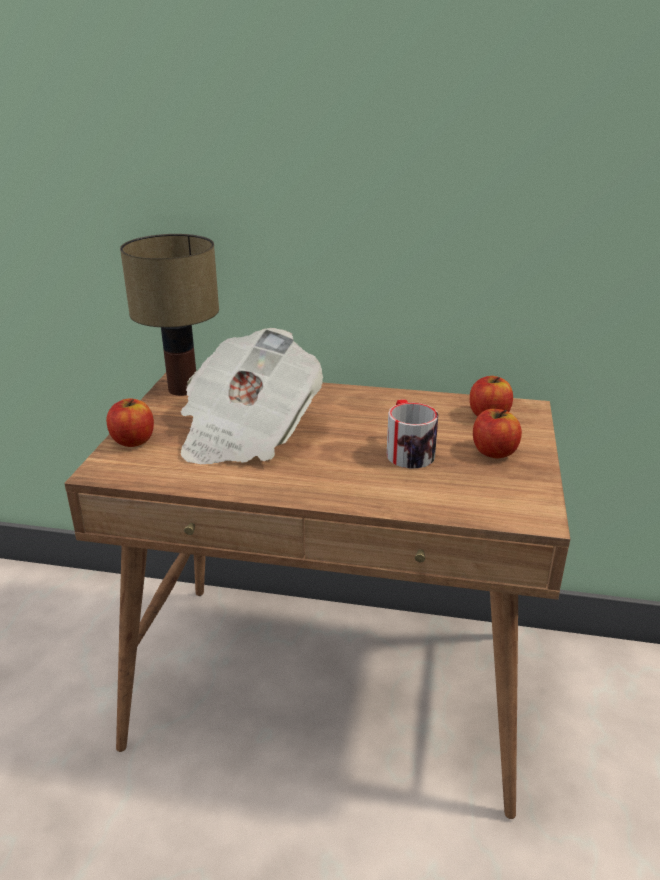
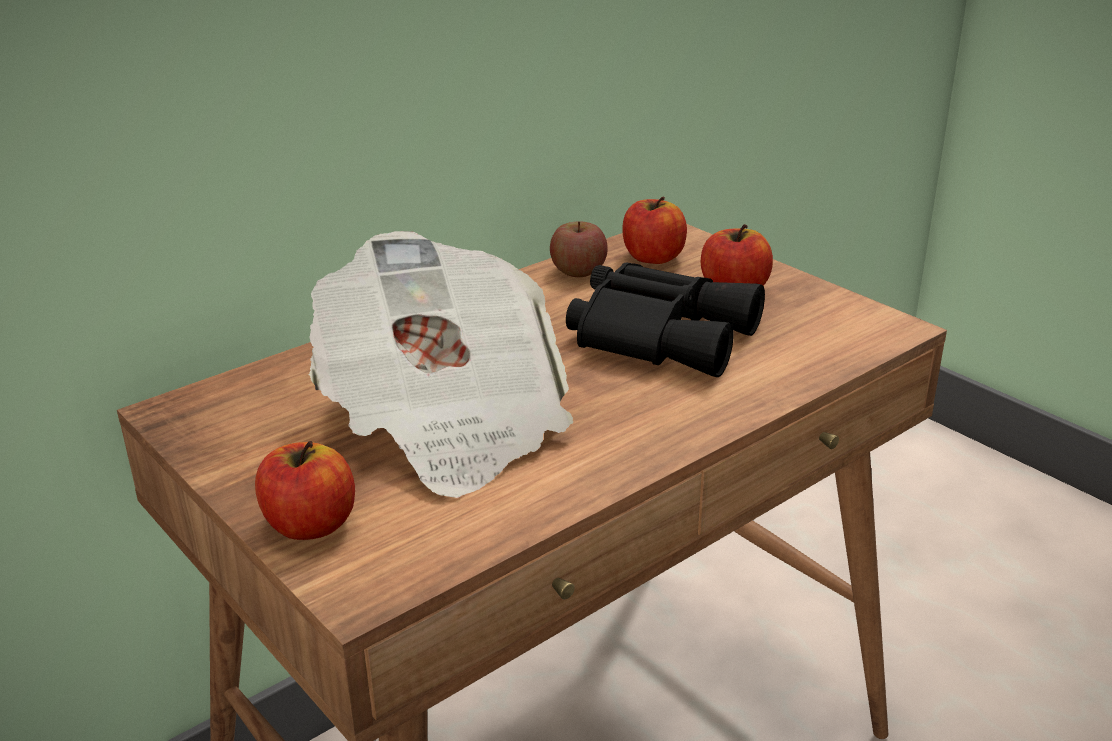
camera: 50 degrees left, 0 degrees up
(181, 389) = (213, 422): table lamp -> none
(407, 450) = (661, 333): mug -> black binoculars
(436, 404) = (578, 271): none -> apple

